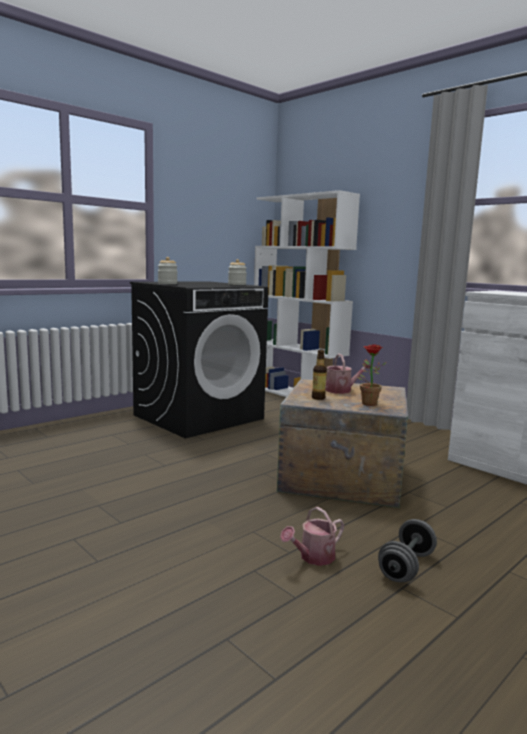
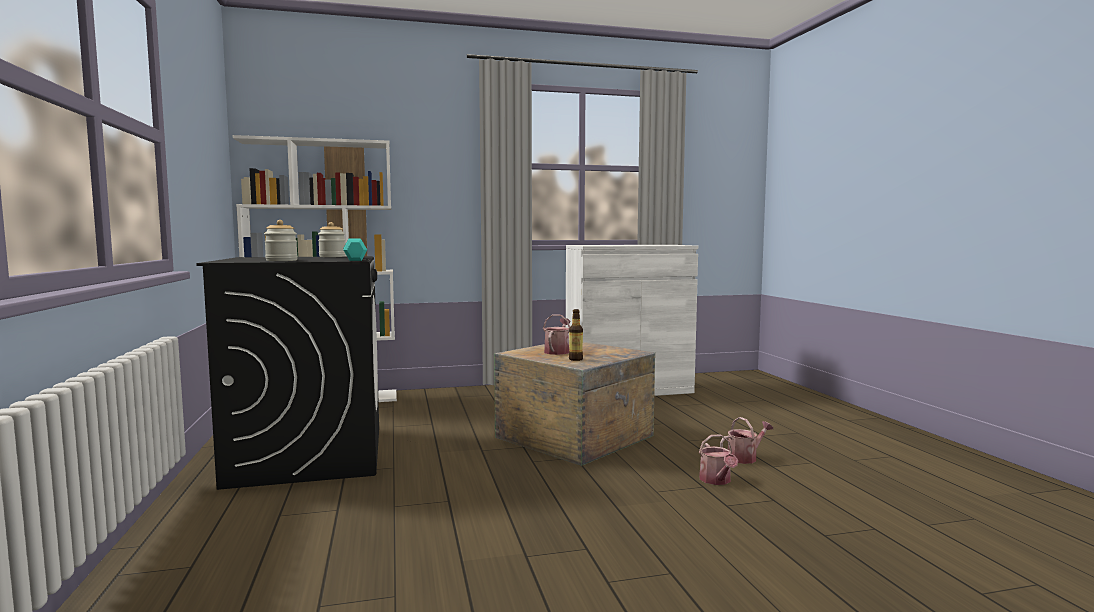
camera: 60 degrees left, 5 degrees down
(206, 286) = (355, 259): none -> turquoise dumbbell
(367, 403) = (607, 352): potted plant -> none
(406, 566) = (745, 457): grey dumbbell -> watering can

